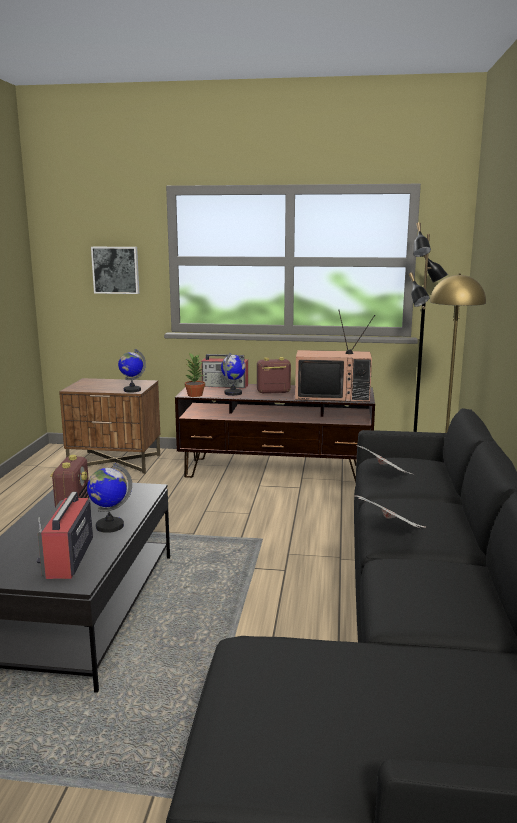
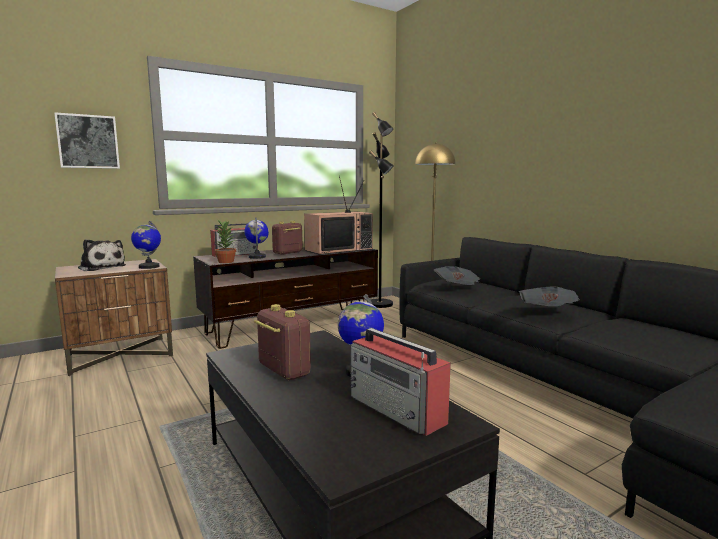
camera: 40 degrees left, 5 degrees down
(103, 385) = (101, 267): none -> plush toy

